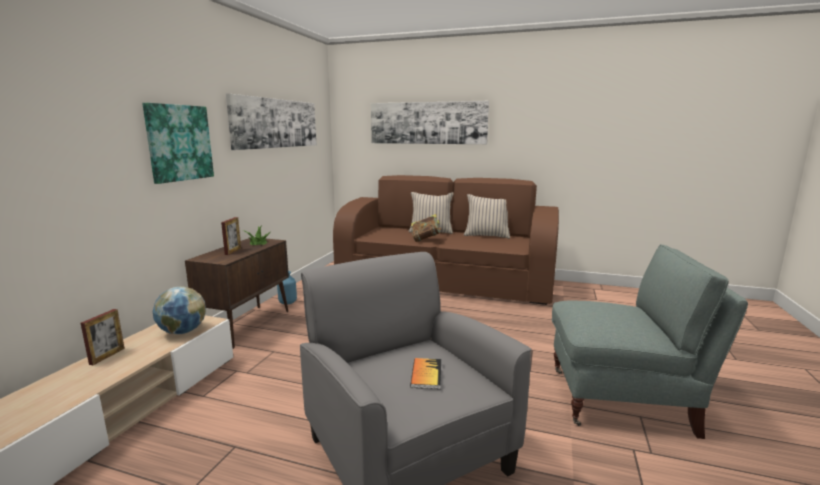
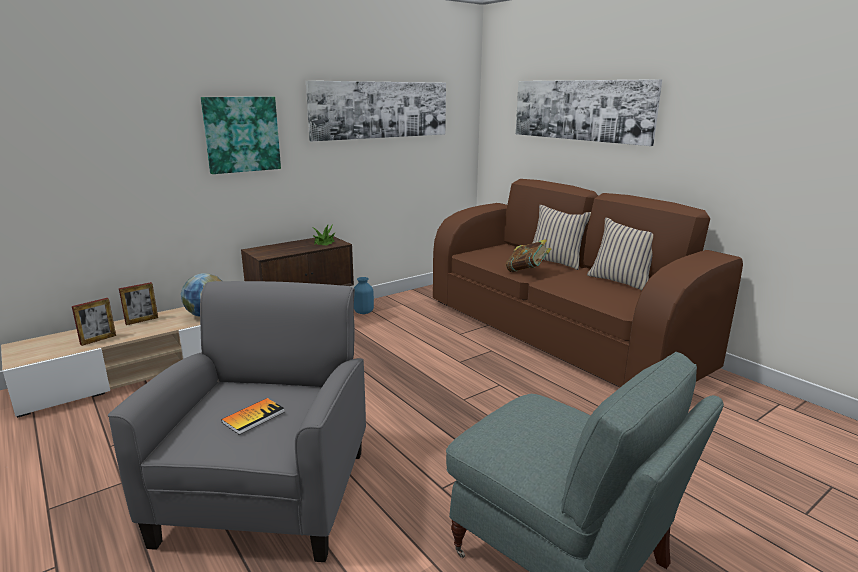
camera: 35 degrees right, 5 degrees up
(233, 251) = (288, 247): picture frame -> picture frame (98, 340)

